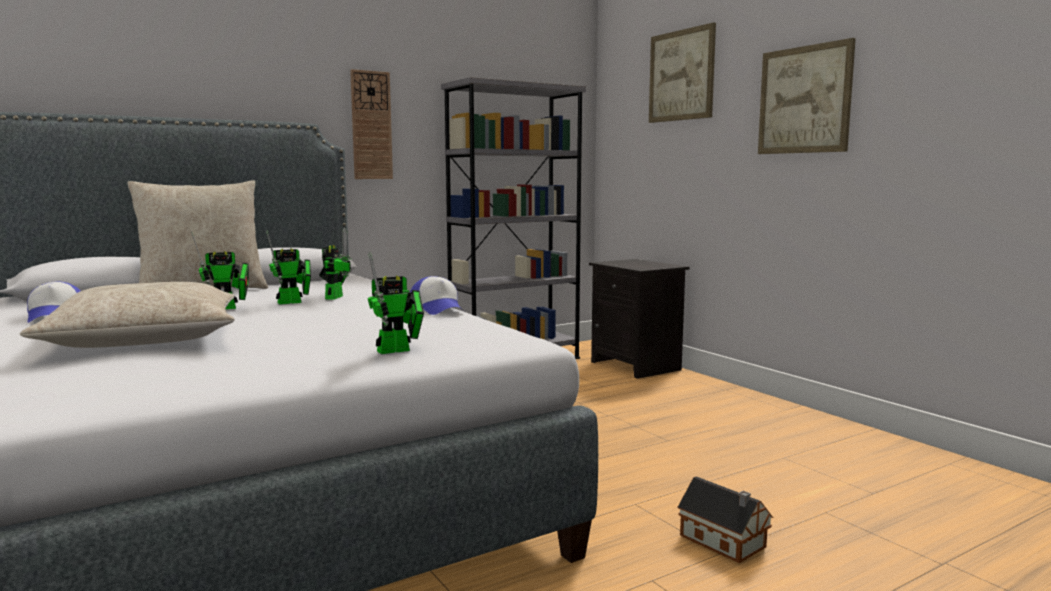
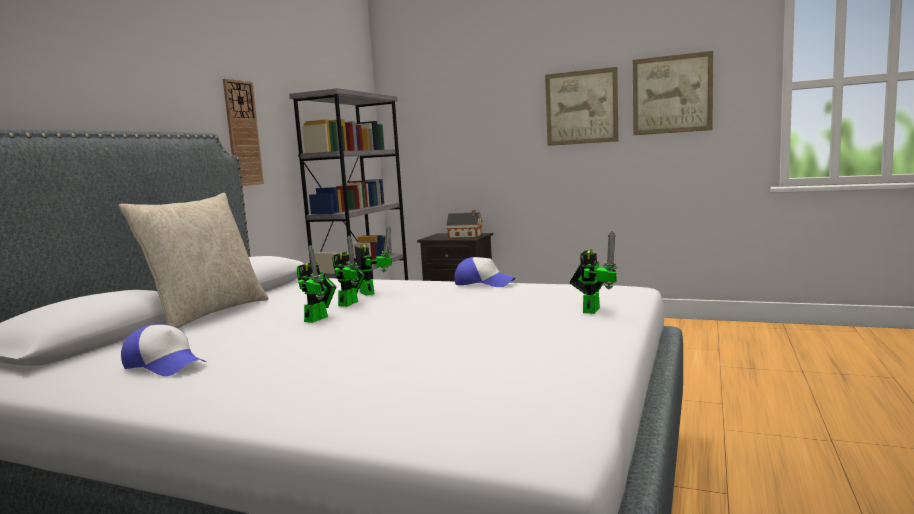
camera: 35 degrees left, 0 degrees up
(145, 338) = (375, 352): beige pillow -> none
(681, 75) = (468, 89): picture -> picture (672, 94)
(725, 543) = (713, 397): toy house -> toy house (466, 236)

